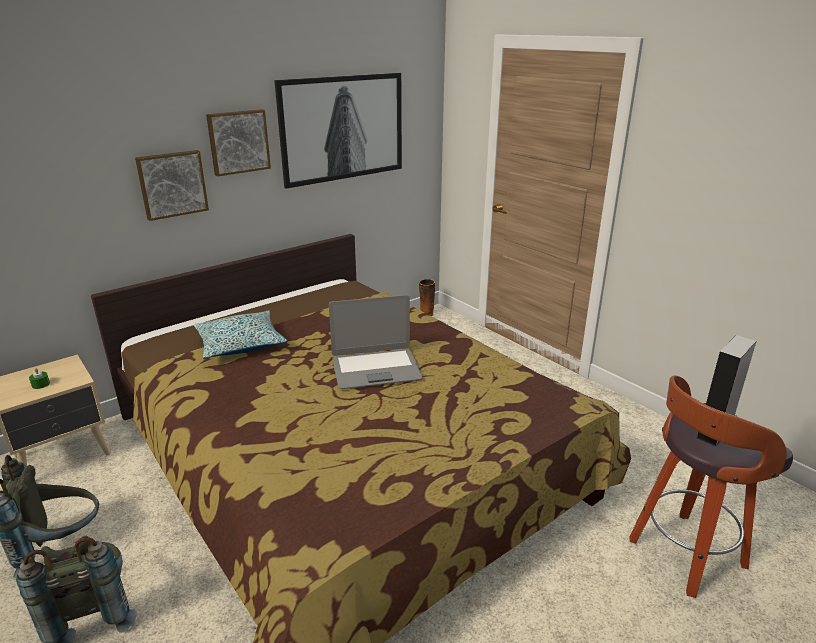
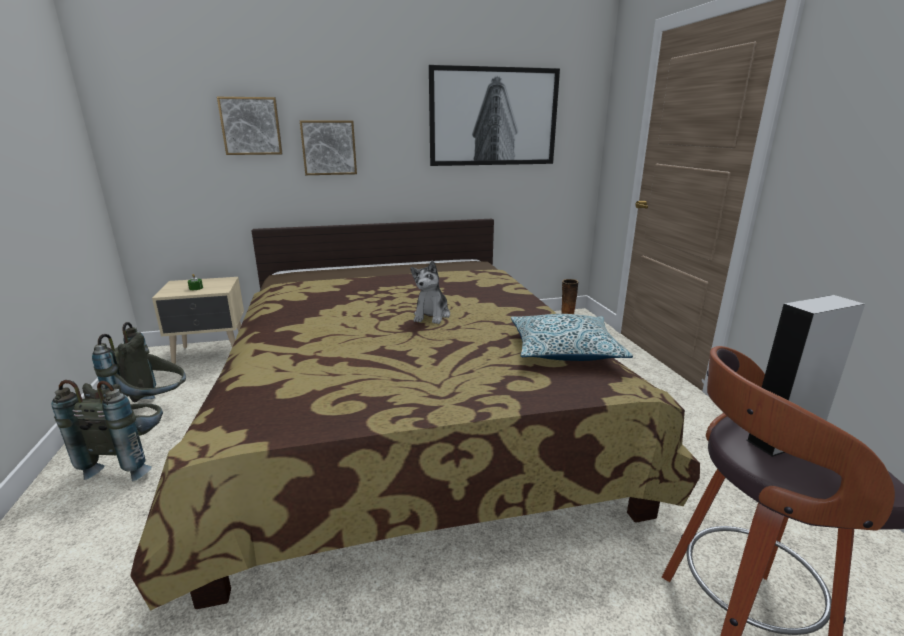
camera: 25 degrees right, 5 degrees down
(238, 142) = (390, 118): picture -> picture (251, 126)
(240, 344) = (342, 283): pillow -> pillow (564, 350)
(375, 369) = (432, 315): laptop -> plush toy

